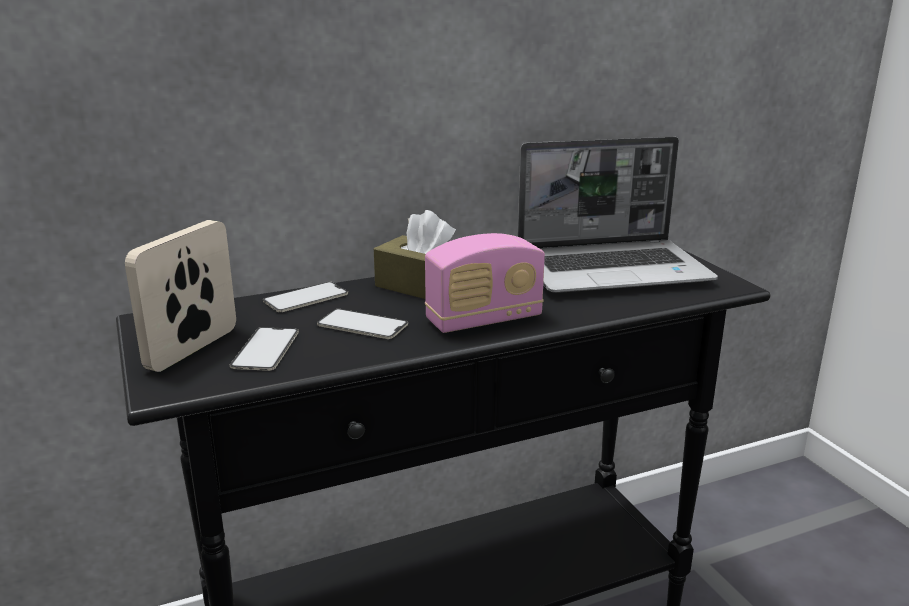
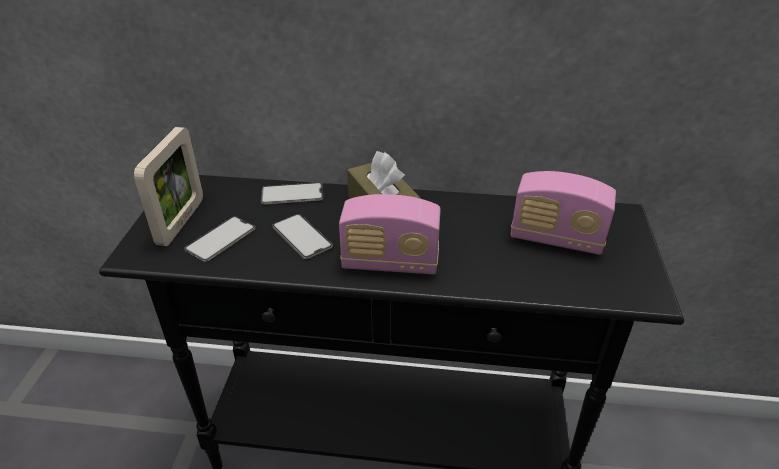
camera: 30 degrees right, 15 degrees up
(192, 349) = (181, 222): picture frame -> picture frame turned 135 degrees clockwise
(614, 269) = (556, 239): laptop -> radio

